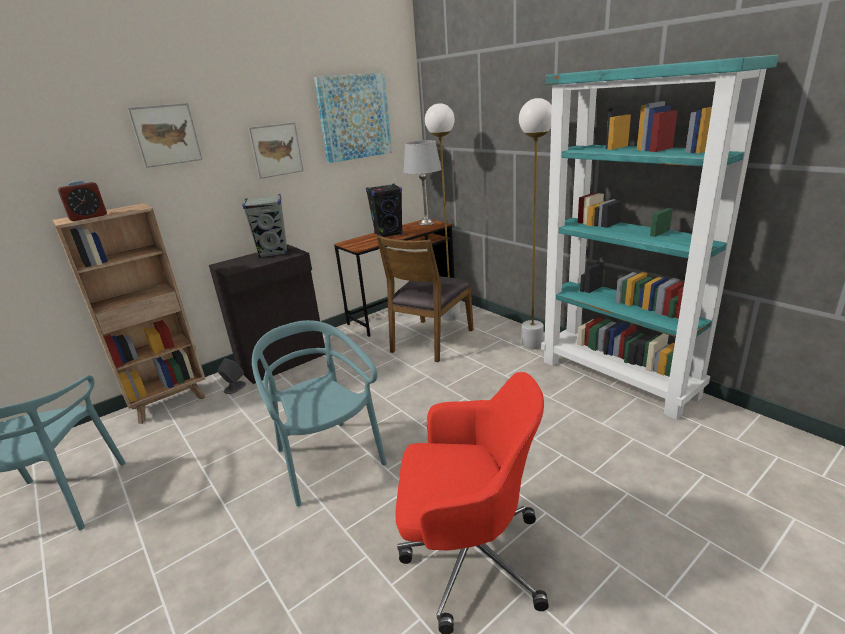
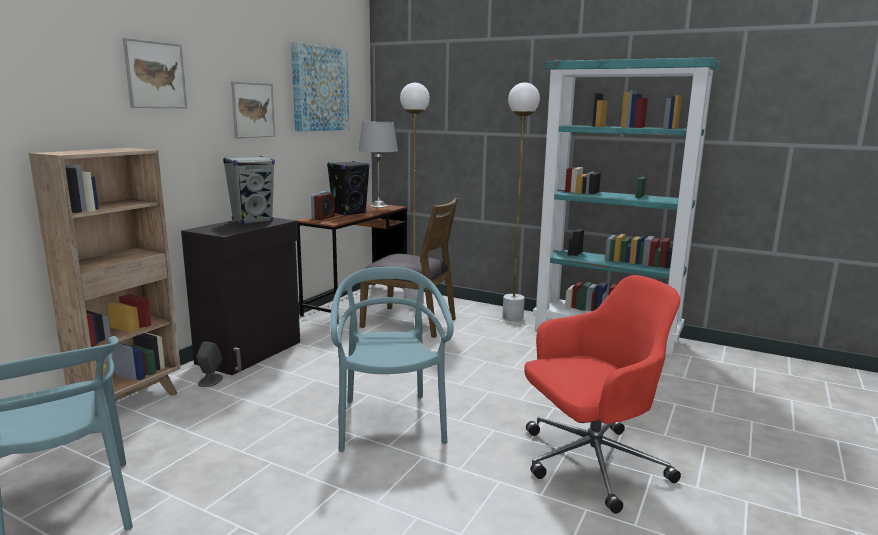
camera: 25 degrees left, 10 degrees down
(88, 217) = (86, 152): alarm clock -> alarm clock (323, 218)
(327, 460) = (389, 423): turquoise chair -> turquoise chair turned 45 degrees clockwise
(431, 340) = (410, 322): brown chair -> brown chair turned 75 degrees counterclockwise

